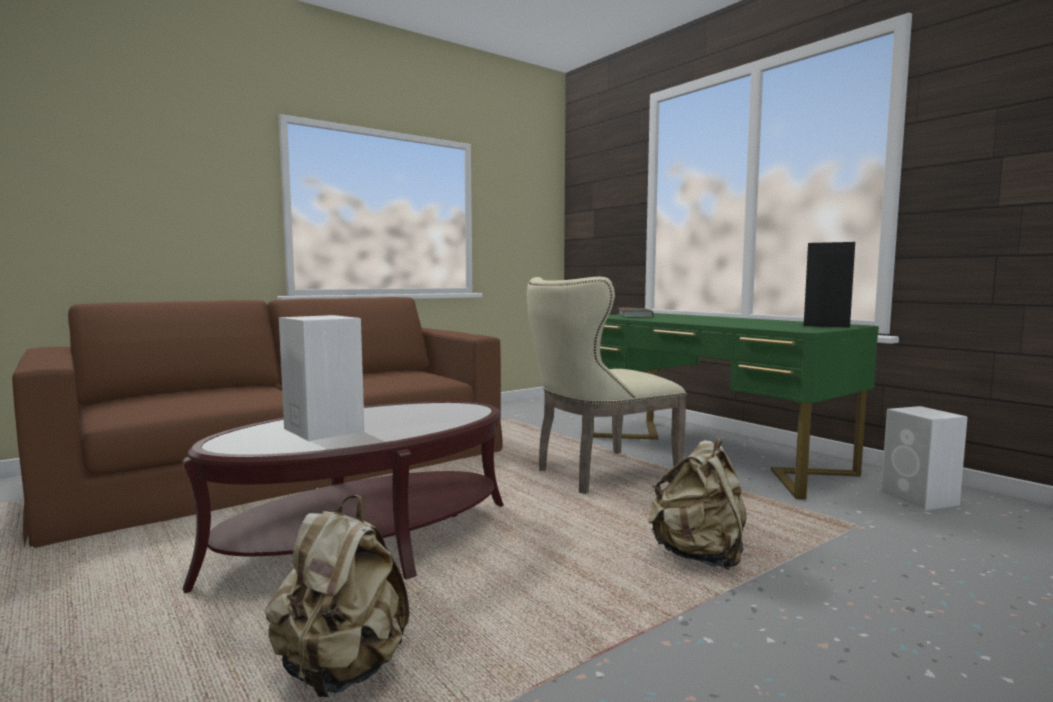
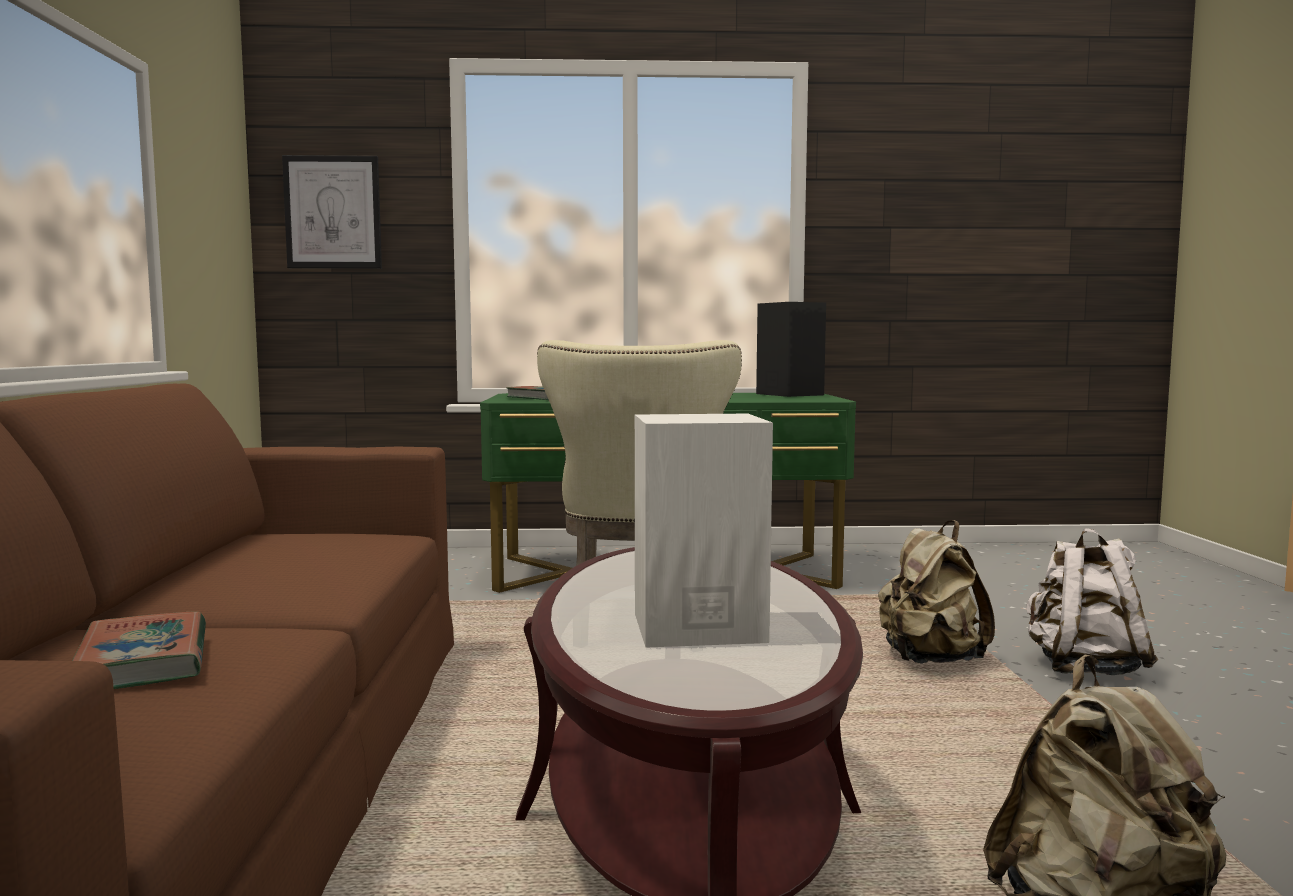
camera: 55 degrees left, 0 degrees up
(226, 394) = (144, 661): none -> book
(595, 202) = (333, 212): none -> picture
(807, 620) = (1084, 668): none -> white backpack
(920, 499) = (887, 561): white speaker -> none

